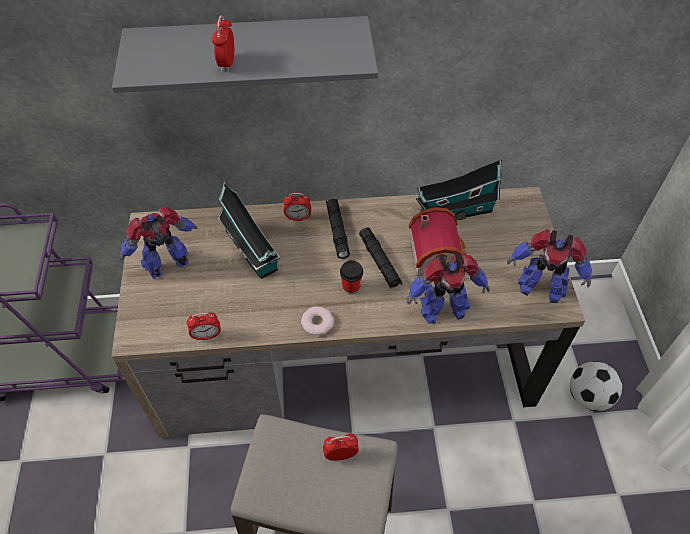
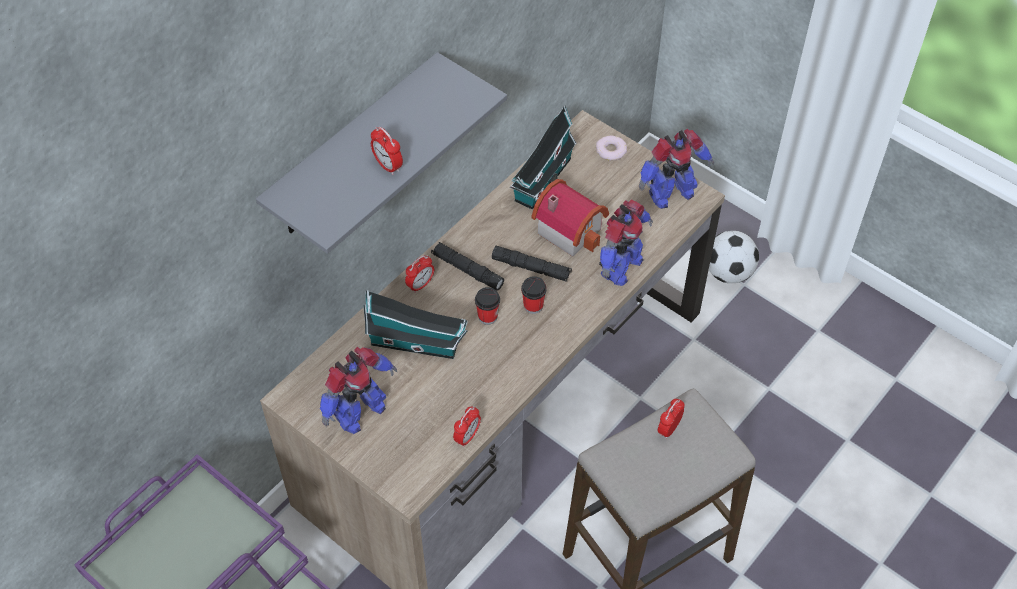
camera: 45 degrees left, 0 degrees up
(168, 265) = (359, 412): toy robot -> toy robot turned 150 degrees counterclockwise
(314, 270) = (487, 316): none -> cup
(317, 322) = (541, 354): donut -> donut (611, 150)

